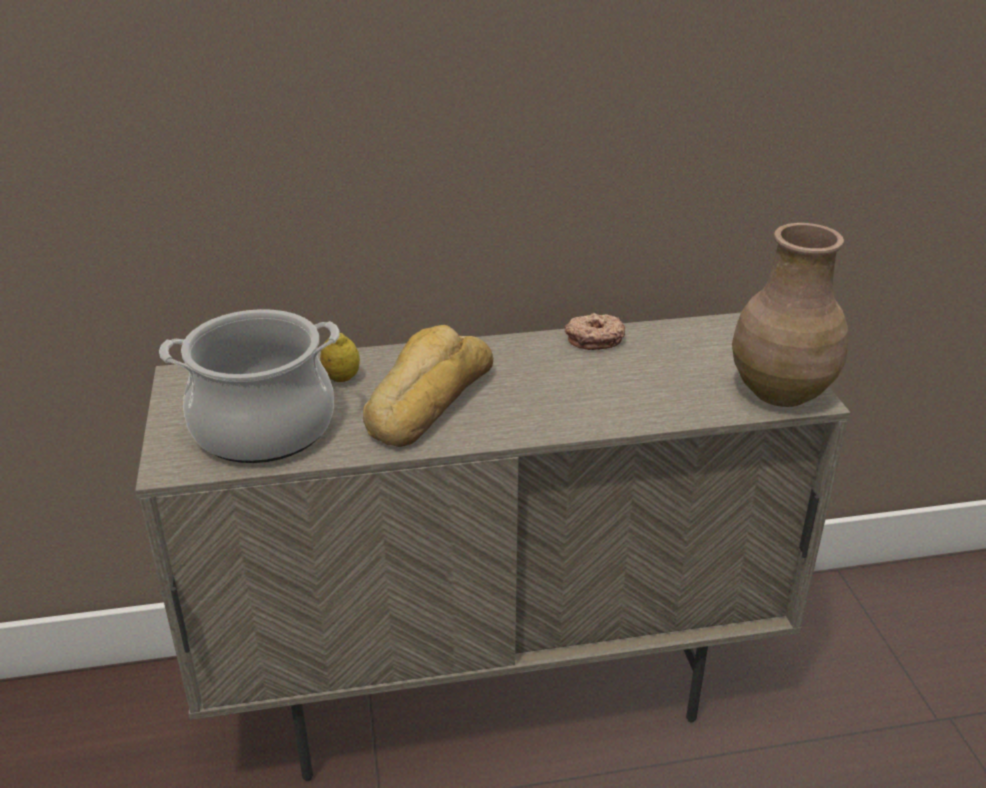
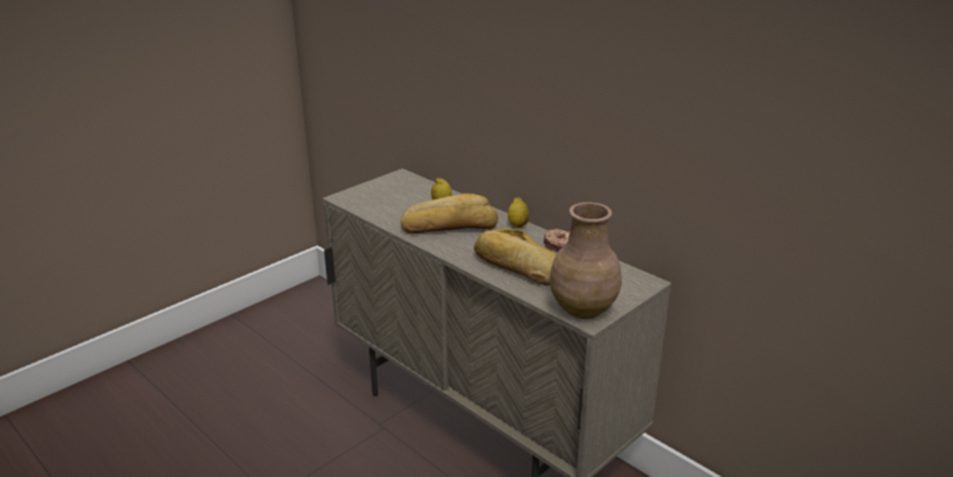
camera: 55 degrees right, 5 degrees down
(263, 427) = (386, 203): cooking pot -> none
(498, 346) = (518, 225): none -> lemon
(621, 394) = (518, 267): none -> bread

